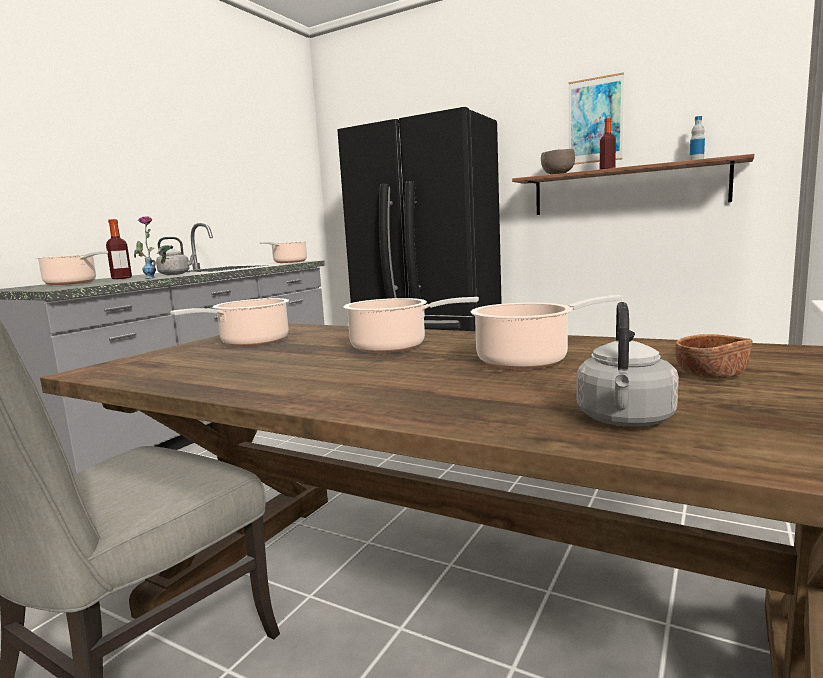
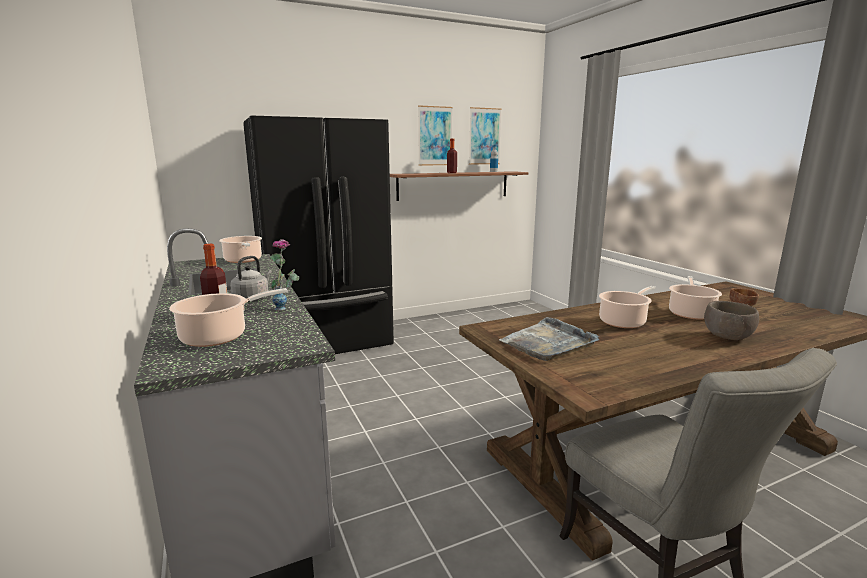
camera: 55 degrees left, 5 degrees up
(251, 343) = (548, 342): cooking pot -> grey tray
(557, 175) = (420, 173): brown bowl -> brown bowl (726, 337)
(625, 421) = (797, 327): grey kettle -> none
(686, 106) = (484, 136): none -> picture

